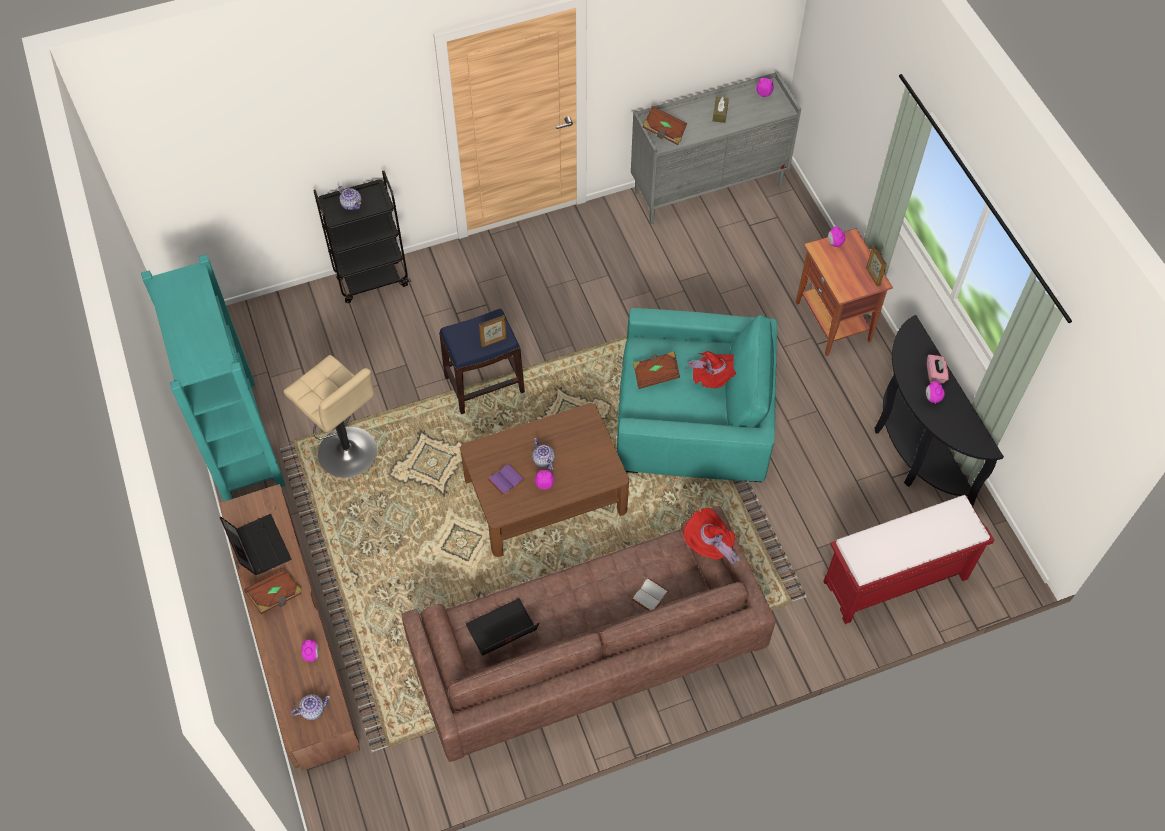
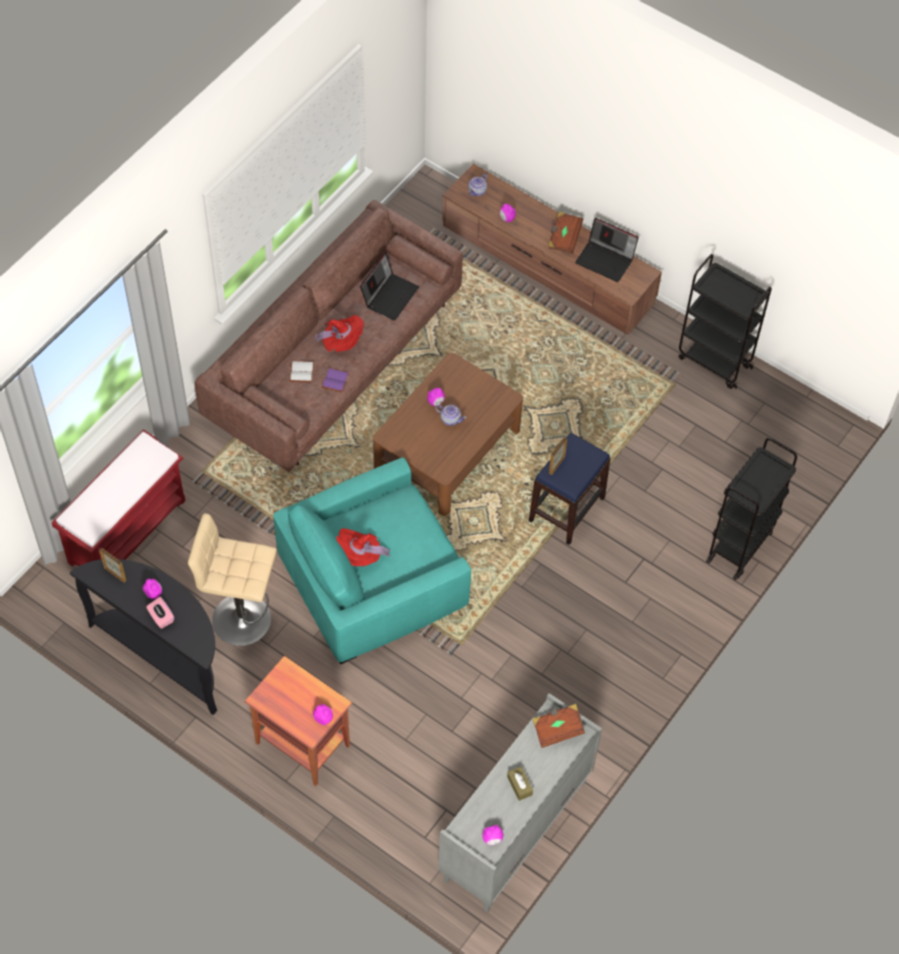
camera: 145 degrees right, 0 degrees up
(239, 440) = (715, 362): turquoise bookcase -> black cart
(347, 453) = (625, 397): beige stool -> beige stool (241, 619)
(351, 204) = (762, 478): teapot -> none
(506, 479) = (468, 390): purple book -> purple book (336, 381)
(655, 375) = (410, 532): brown book -> none
(709, 545) = (274, 405): red hat -> red hat (342, 342)
(872, 276) = (268, 701): picture frame -> picture frame (115, 573)

